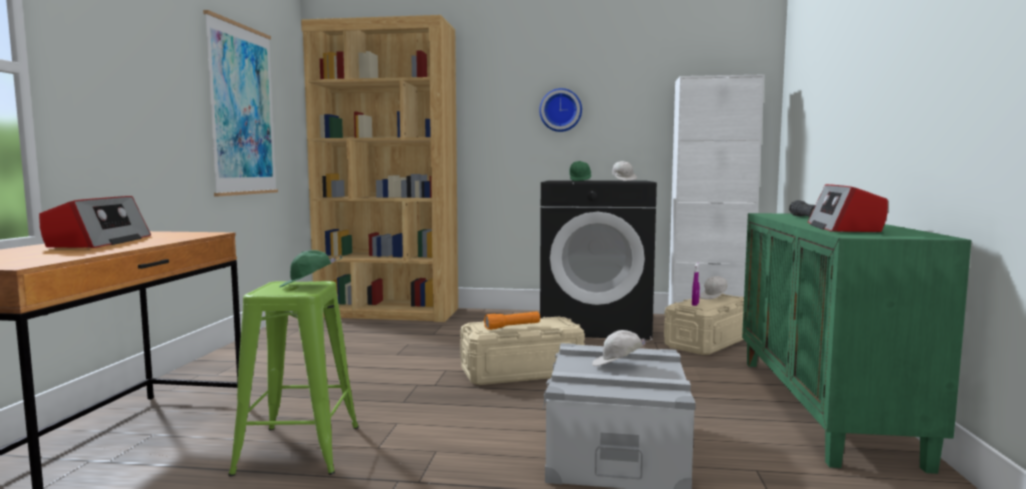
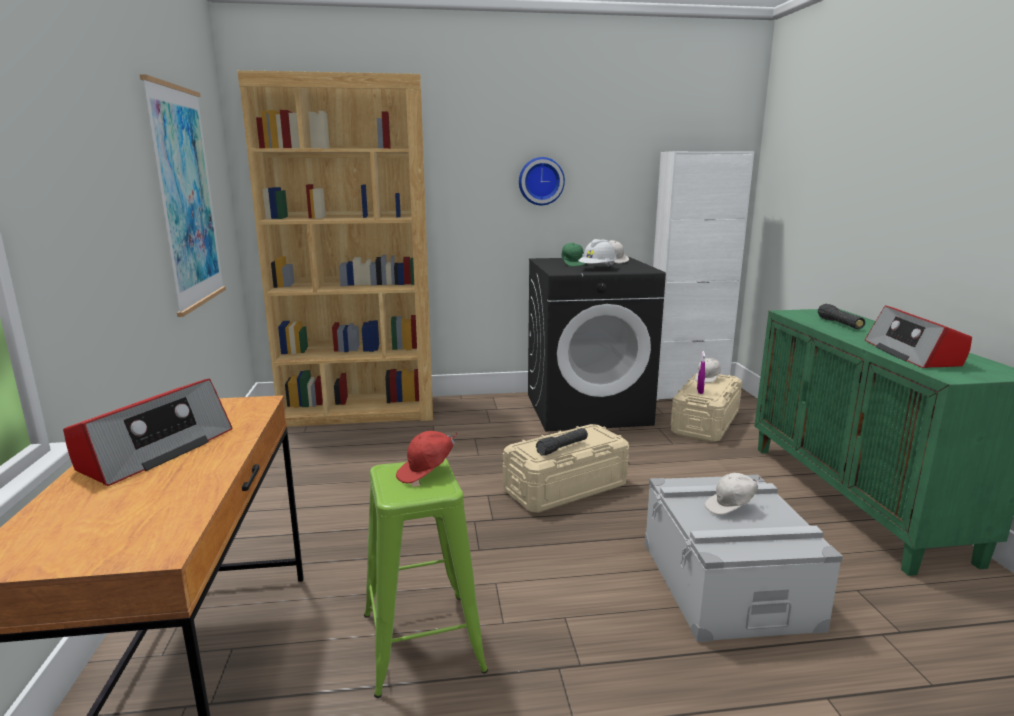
camera: 15 degrees left, 10 degrees up
(99, 242) = (154, 450): radio -> radio turned 45 degrees clockwise
(307, 286) = (427, 472): green cap -> red cap
(512, 327) = (562, 448): orange flashlight -> black flashlight
(595, 181) = (598, 268): none -> white hard hat

